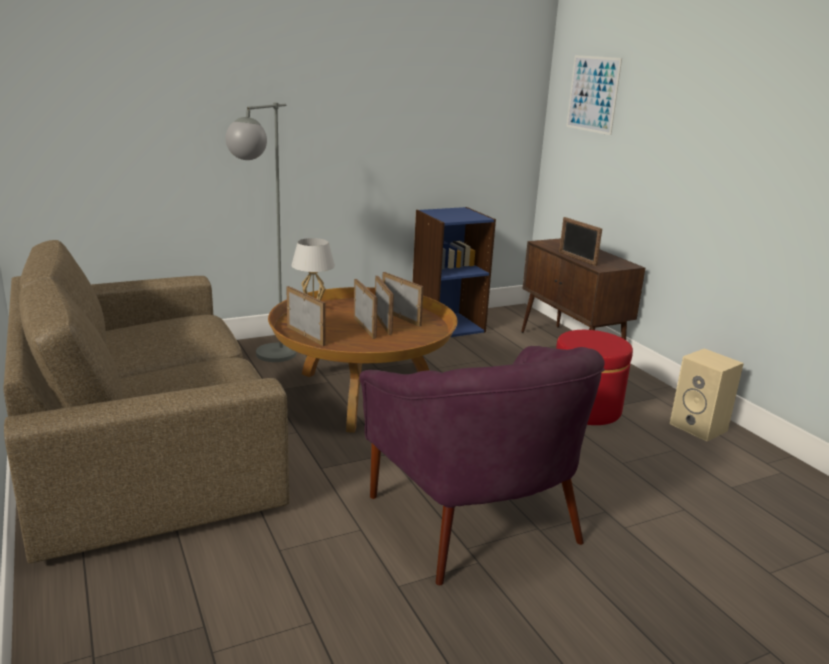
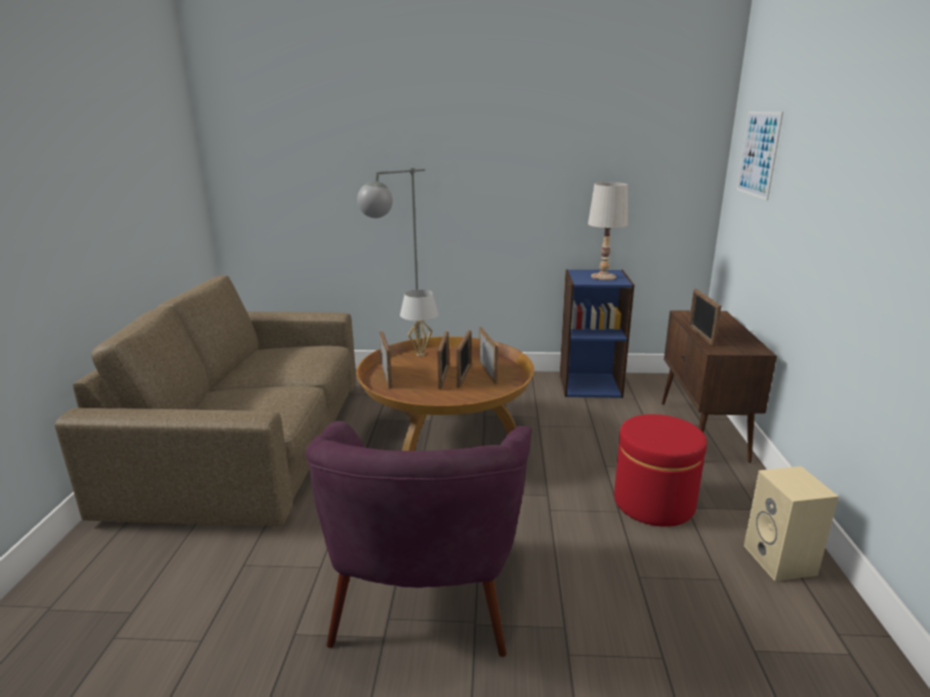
camera: 30 degrees right, 0 degrees up
(460, 214) = (603, 277): none -> white table lamp

